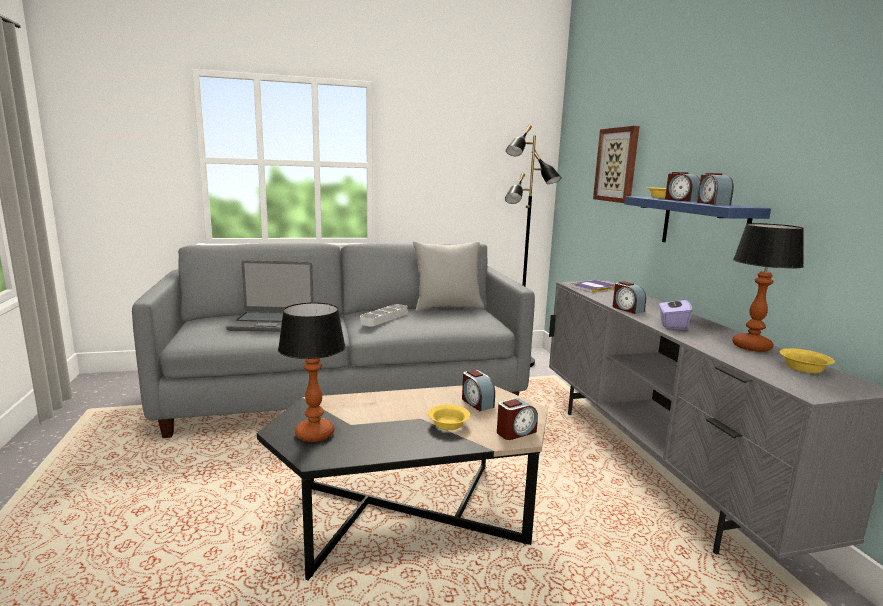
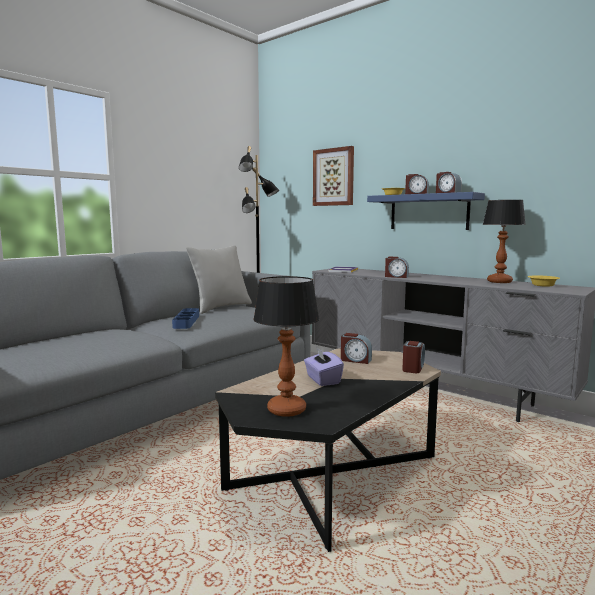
camera: 35 degrees left, 5 degrees down
(272, 323) = (79, 343): laptop -> none
(384, 318) = (186, 321): grey tray -> blue tray
(447, 425) = (366, 376): yellow bowl -> none
(672, 324) = (439, 279): purple tissue box -> purple tissue box (322, 380)

